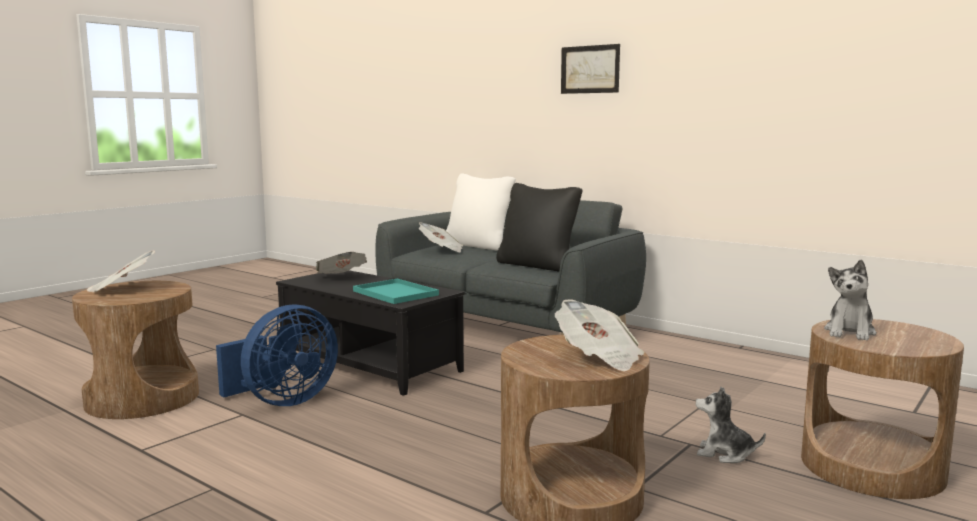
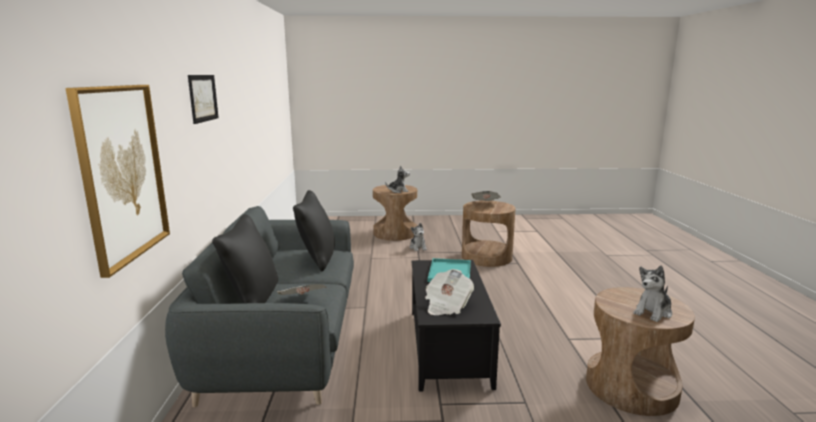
camera: 130 degrees left, 5 degrees up
(121, 289) = (653, 312): newspaper -> plush toy
(282, 401) = (537, 338): blue fan -> none
(461, 115) = (122, 173): none -> picture
(478, 245) = (252, 299): white pillow -> black pillow

